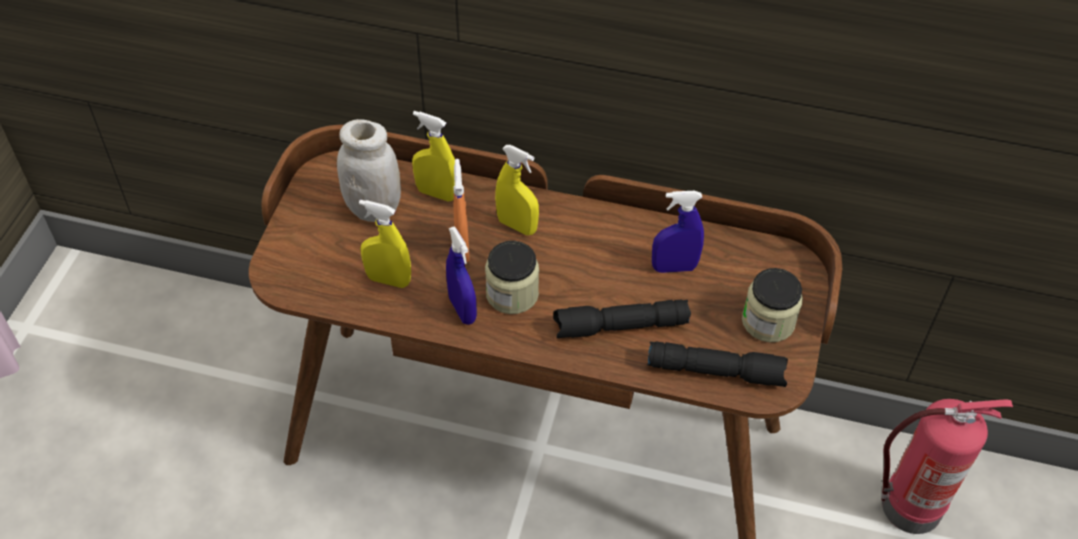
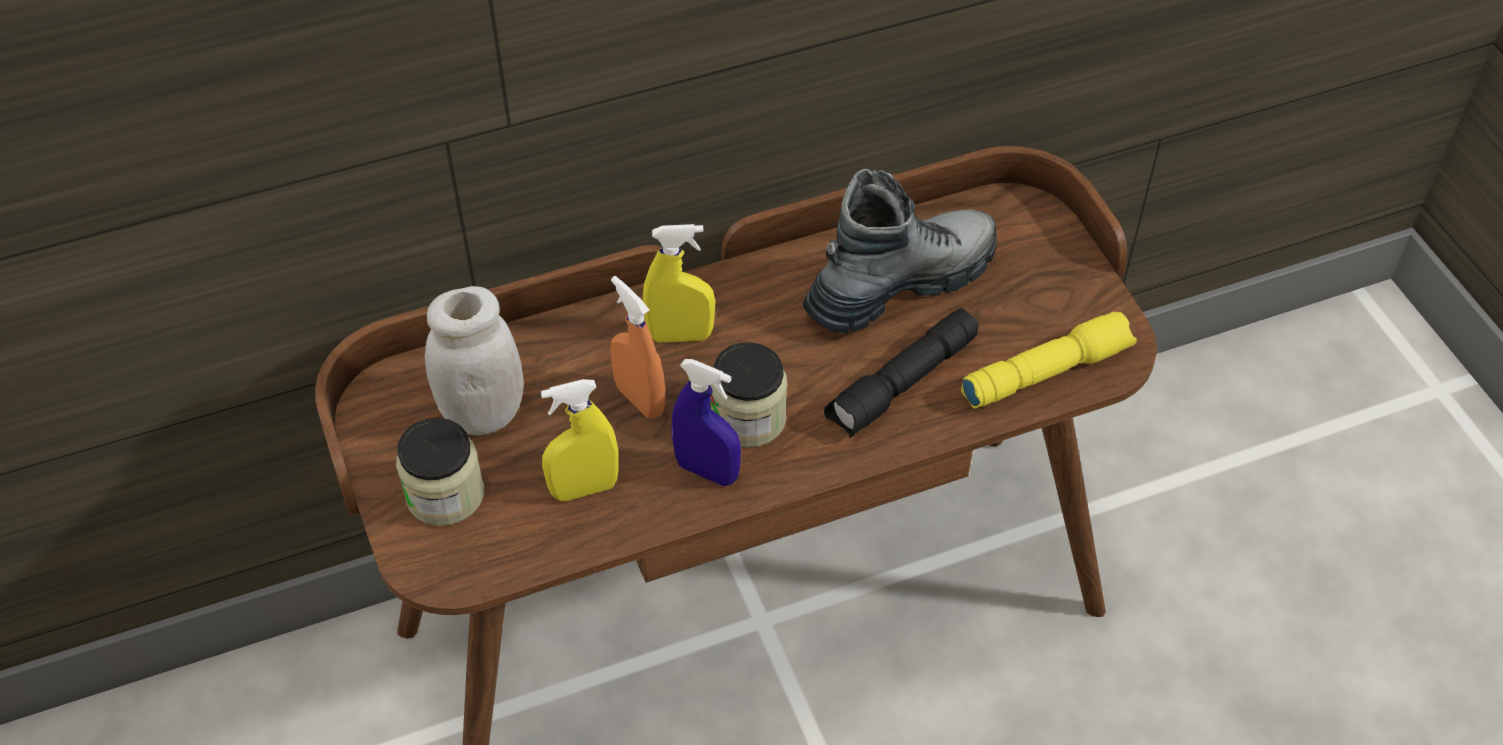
camera: 35 degrees left, 0 degrees up
(436, 193) = (546, 351): yellow spray bottle -> none
(674, 267) = (900, 284): blue spray bottle -> boot
(717, 370) = (1046, 371): black flashlight -> yellow flashlight
(768, 321) = (1049, 287): jar -> jar (445, 495)
(908, 507) = (1191, 440): fire extinguisher -> none

